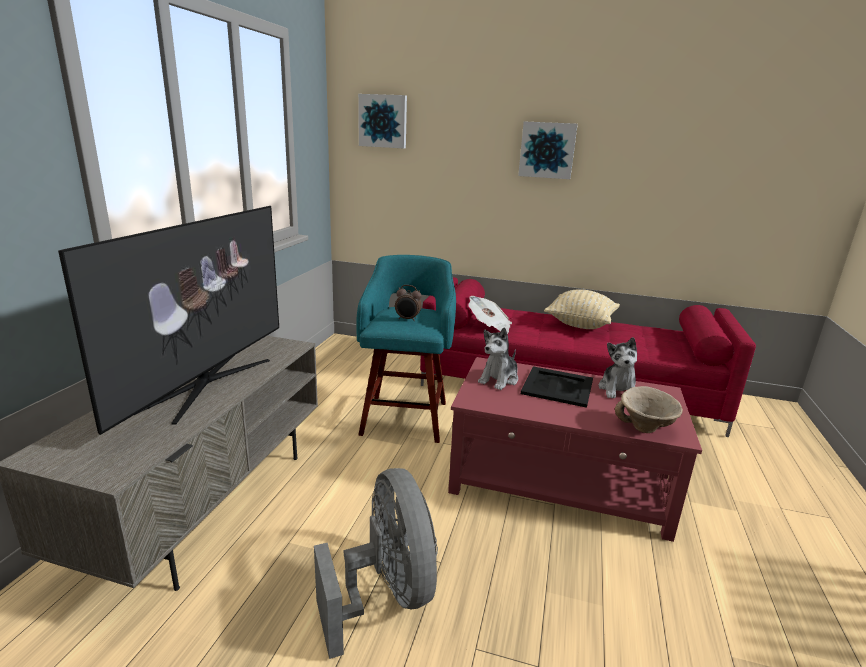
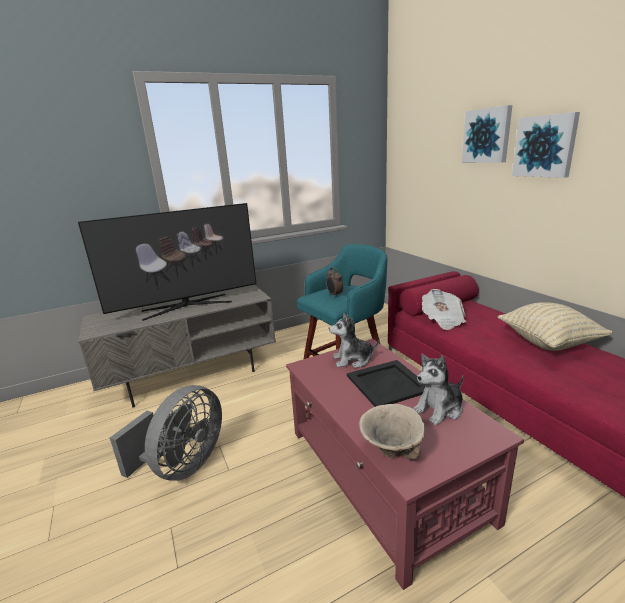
camera: 50 degrees right, 0 degrees up
(383, 121) = (416, 134): picture -> picture (487, 135)

